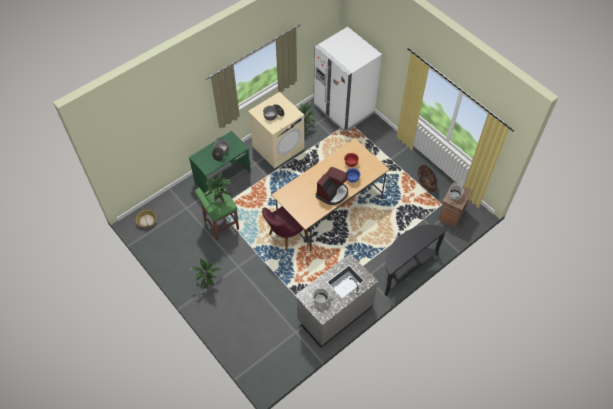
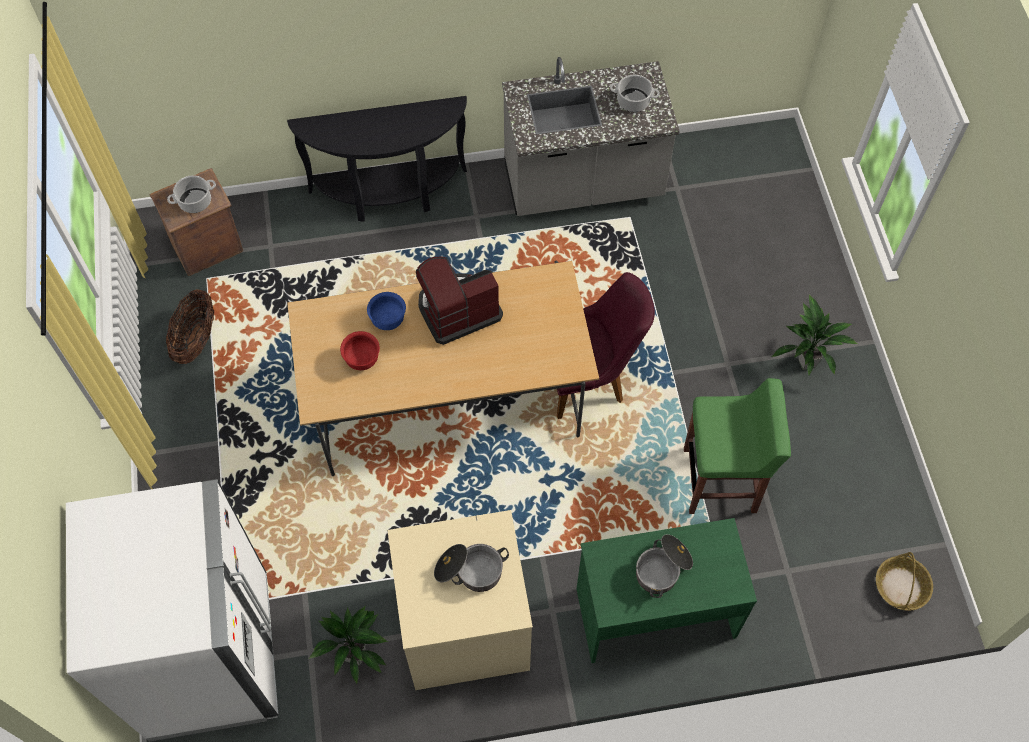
camera: 150 degrees left, 5 degrees up
(219, 200) = (729, 431): potted plant -> none

